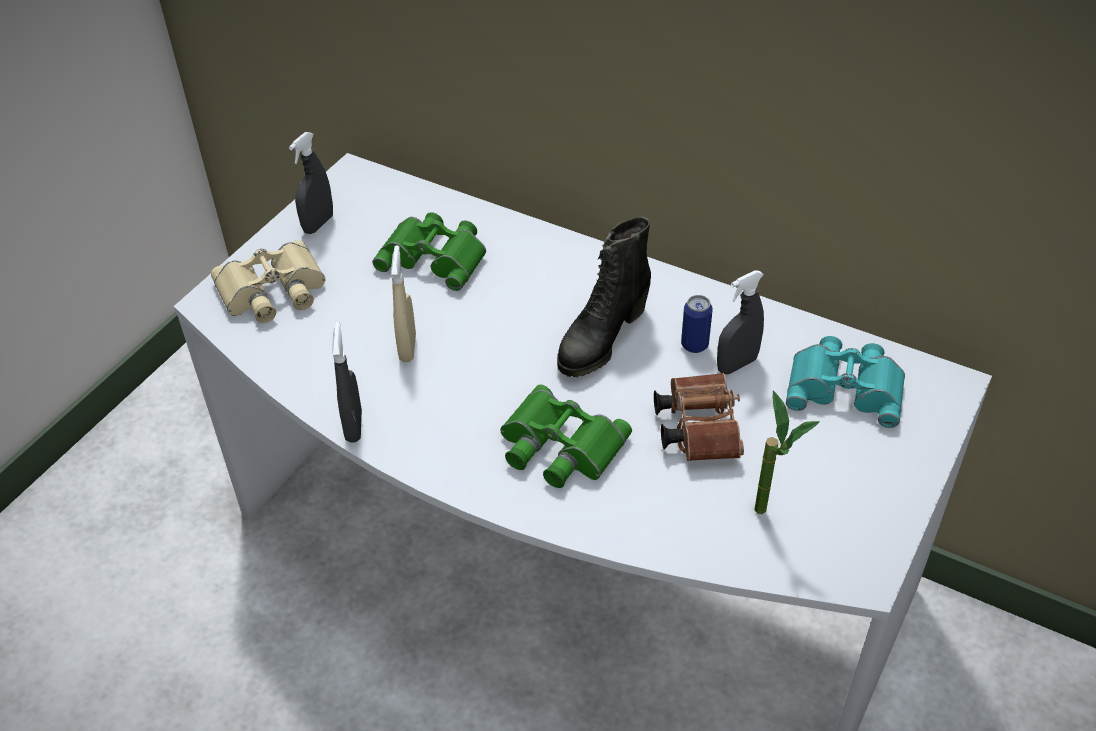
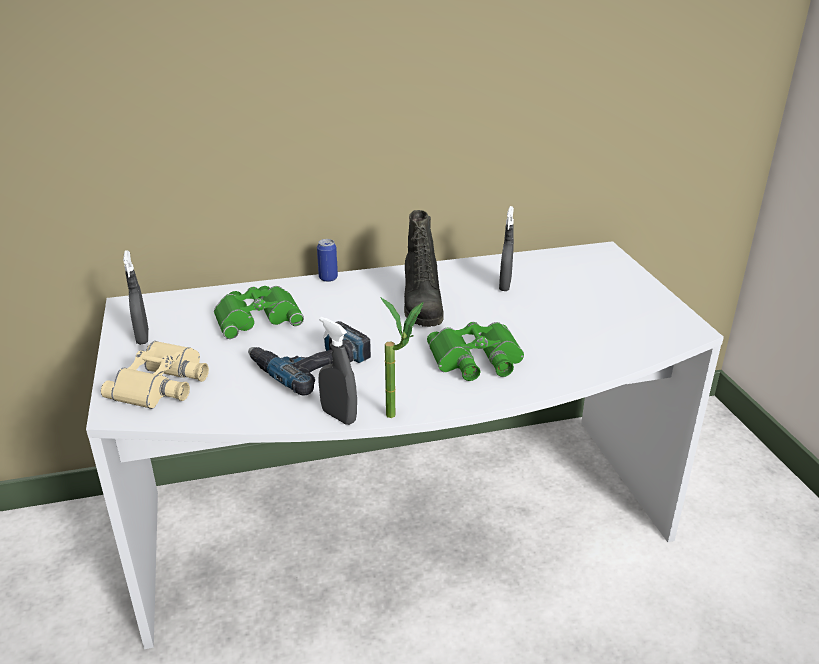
camera: 45 degrees left, 15 degrees down
(407, 348) = (311, 364): beige spray bottle -> power drill
(694, 345) = (472, 288): can -> can (328, 278)
(697, 427) = (529, 317): brown binoculars -> none
(770, 516) = (620, 331): potted plant -> potted plant (401, 415)
(846, 386) = (565, 271): turquoise binoculars -> none

